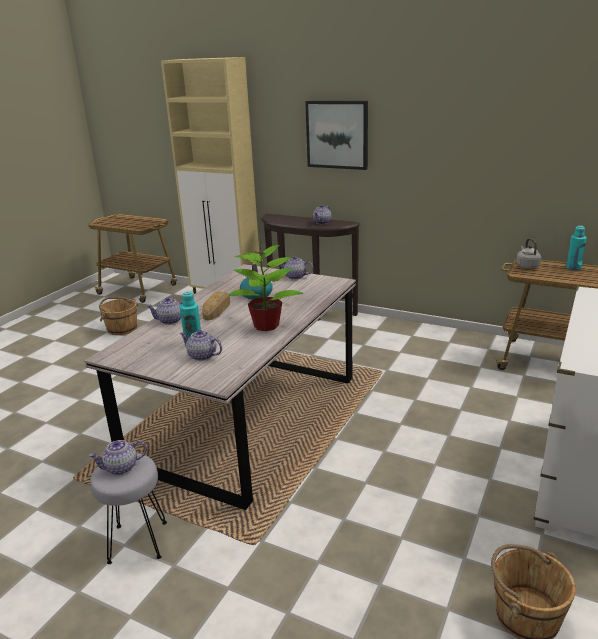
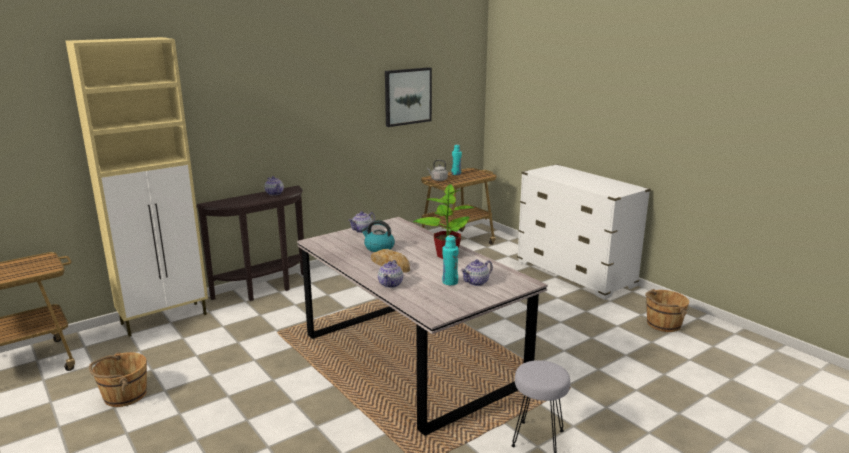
camera: 65 degrees left, 5 degrees down
(122, 468) = (539, 372): teapot -> none
(337, 134) = (269, 108): picture -> picture (407, 96)

